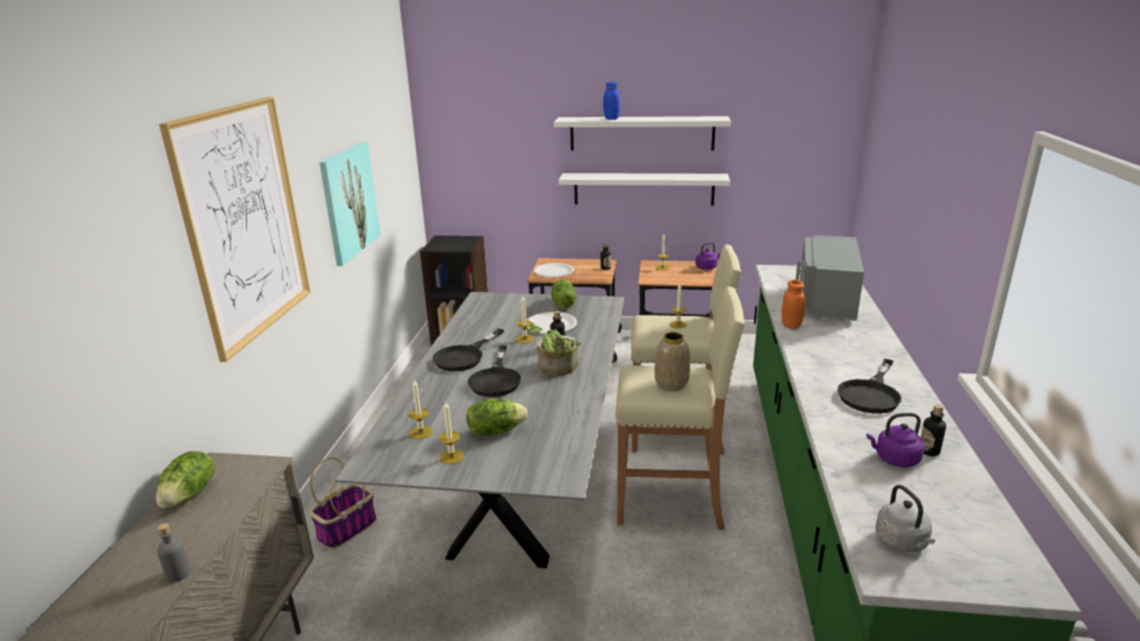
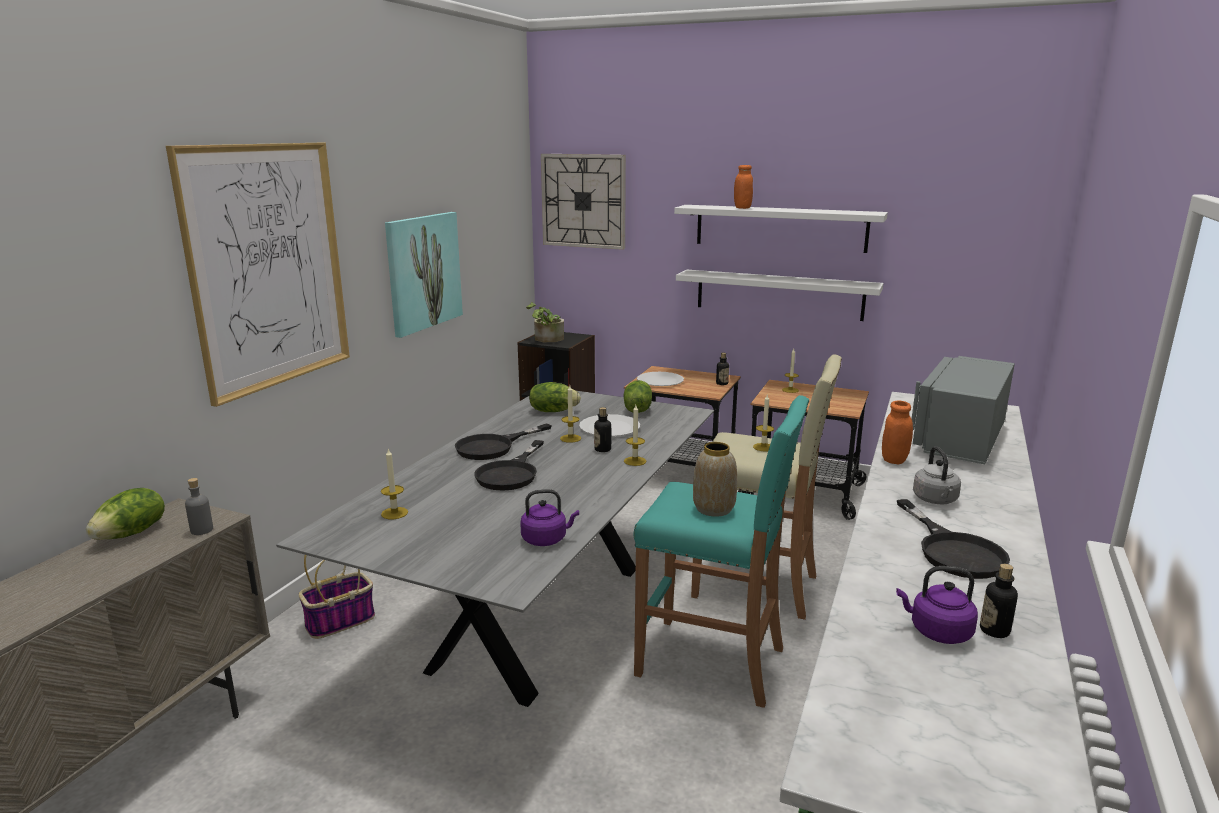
camera: 15 degrees right, 5 degrees down
(178, 574) = (64, 604): grey bottle -> grey bottle (202, 530)
(451, 457) = (408, 542): candle -> candle (635, 461)
(463, 118) = (583, 201): none -> wall clock
(495, 431) = (473, 524): lettuce -> lettuce (553, 411)
(556, 369) = (584, 472): potted plant -> potted plant (546, 339)
(611, 119) = (742, 208): blue jar -> orange jar
(671, 502) = (712, 662): beige stool -> turquoise stool
(707, 267) = (846, 395): purple kettle -> purple kettle (546, 539)
(871, 394) = (953, 550): black frying pan -> black frying pan turned 60 degrees counterclockwise
(902, 542) = (882, 735): grey kettle -> grey kettle (935, 500)

